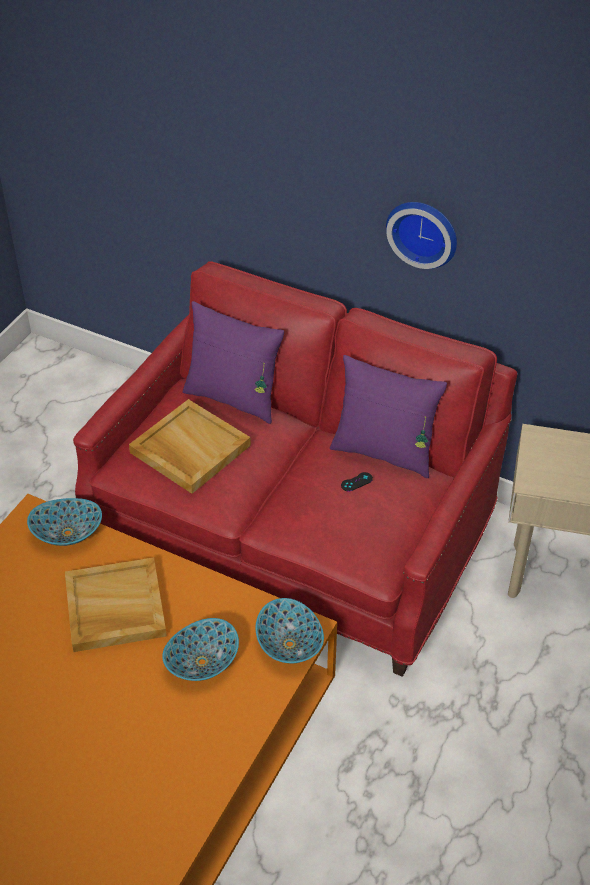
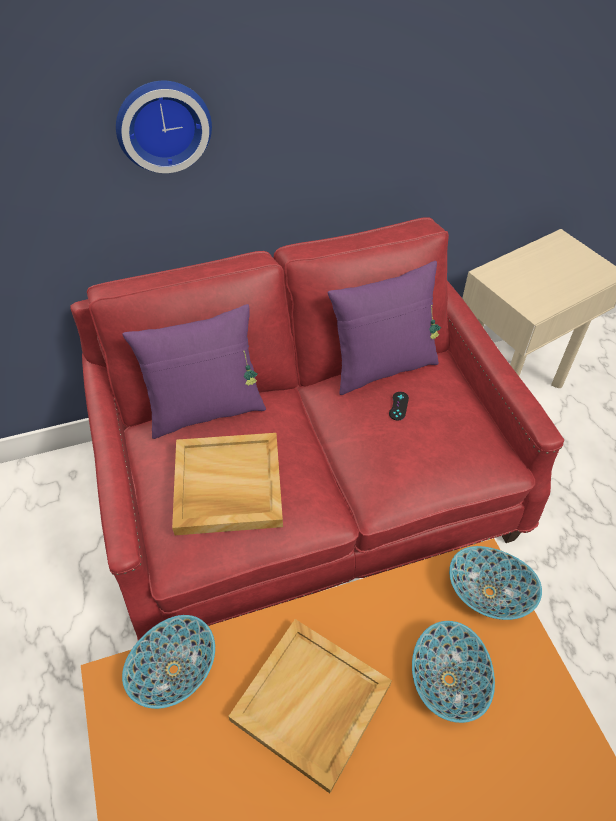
camera: 45 degrees left, 5 degrees up
(423, 231) = (332, 122): wall clock -> wall clock (163, 124)

